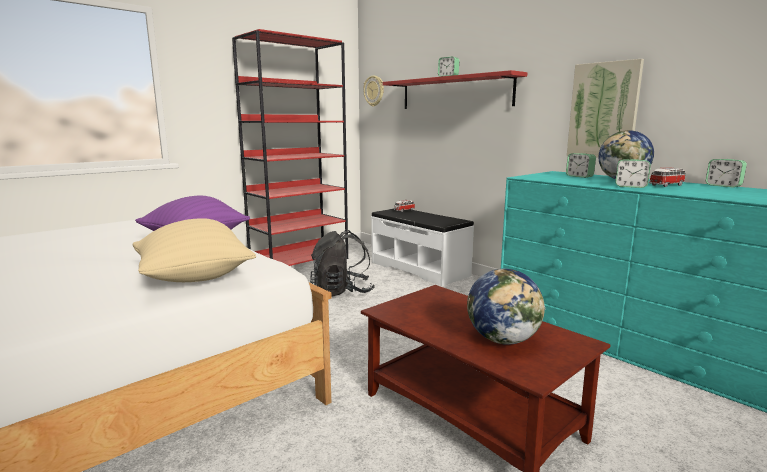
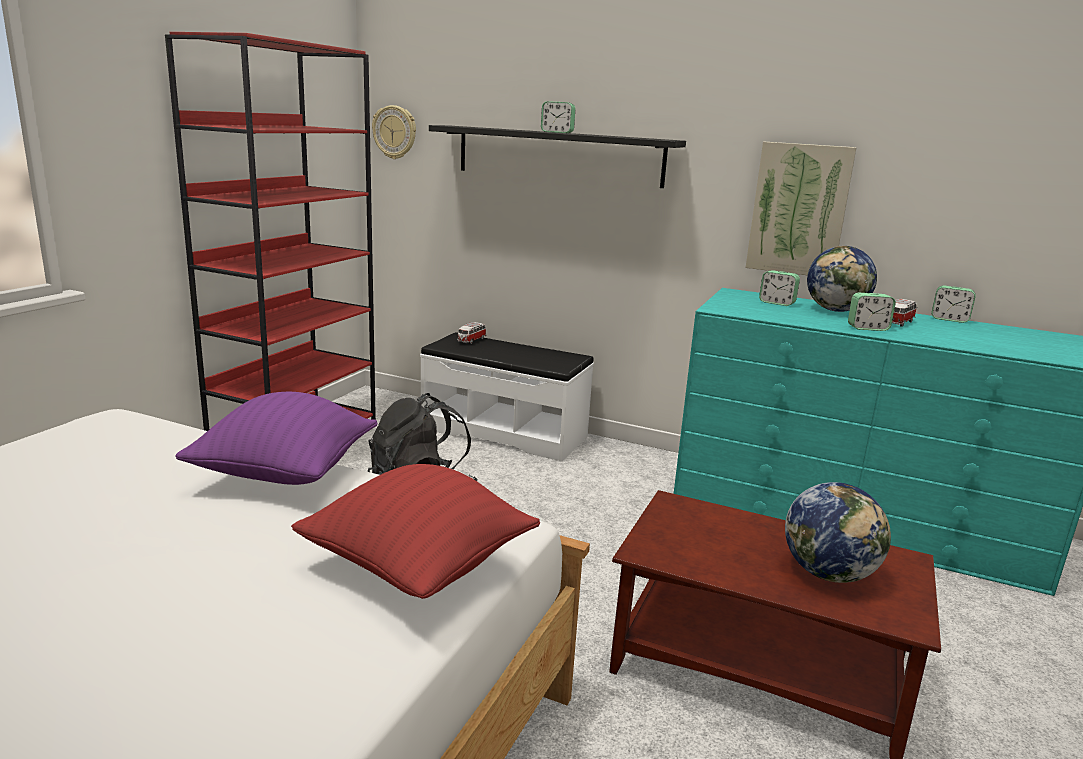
camera: 25 degrees left, 5 degrees up
(194, 278) = (418, 568): beige pillow -> red pillow
(454, 93) = (558, 155): red shelf -> black shelf

